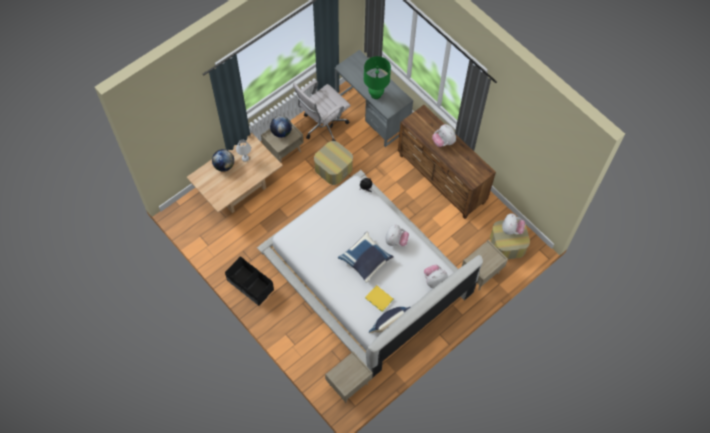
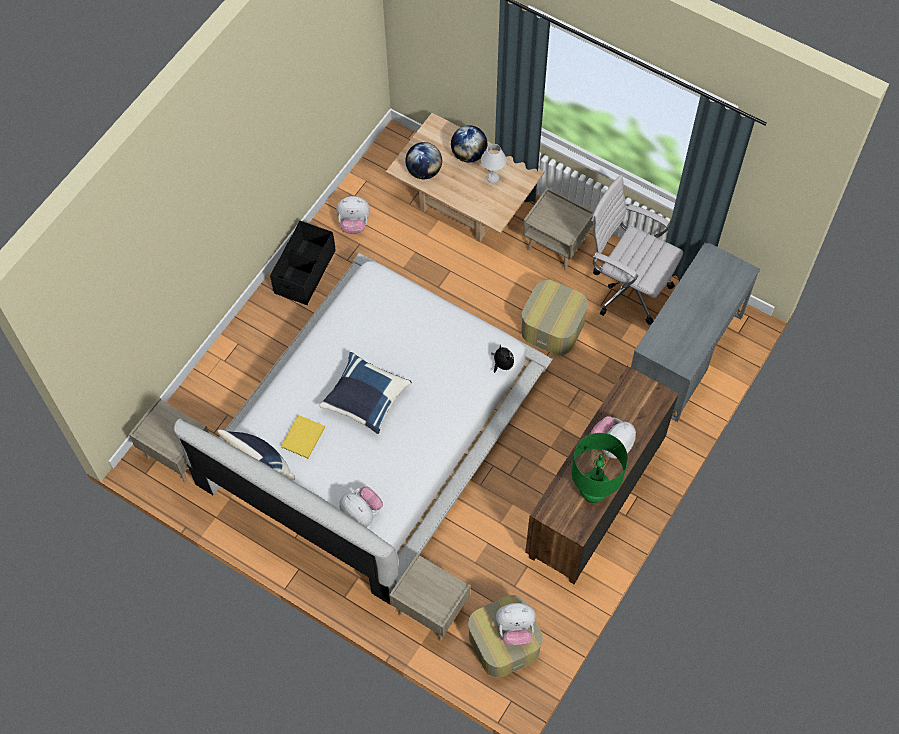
camera: 75 degrees right, 0 degrees up
(281, 132) = (564, 215): globe -> globe (424, 171)
(376, 95) = (676, 319): green table lamp -> green table lamp (592, 493)
(396, 241) = (416, 435): plush toy -> plush toy (354, 224)

